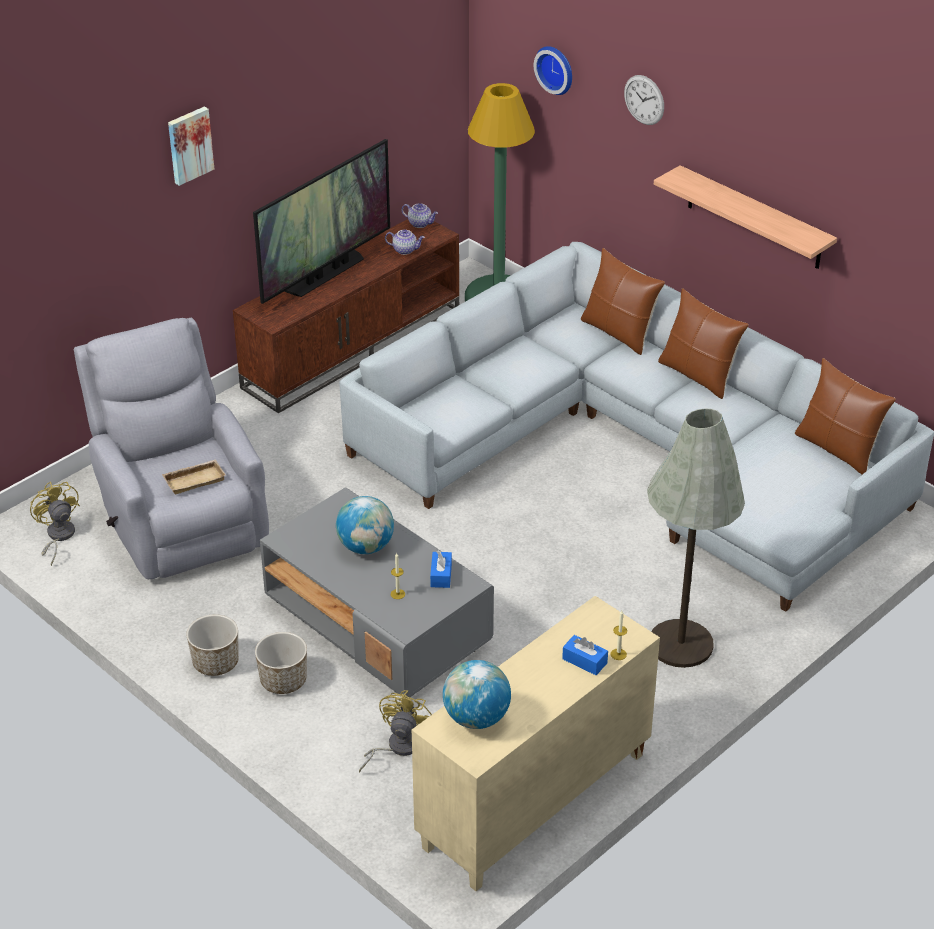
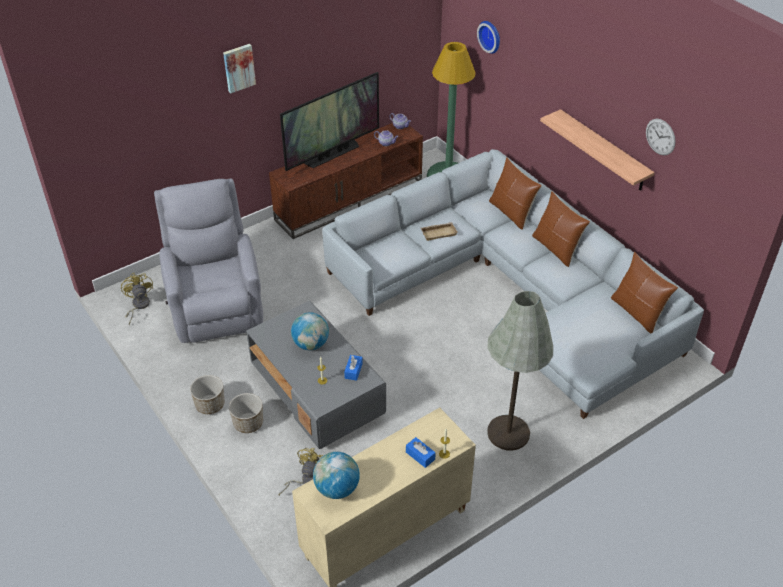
camera: 10 degrees right, 5 degrees up
(194, 479) = (216, 284): beige tray -> beige tray (439, 233)
(644, 100) = (541, 63): wall clock -> wall clock (660, 137)

